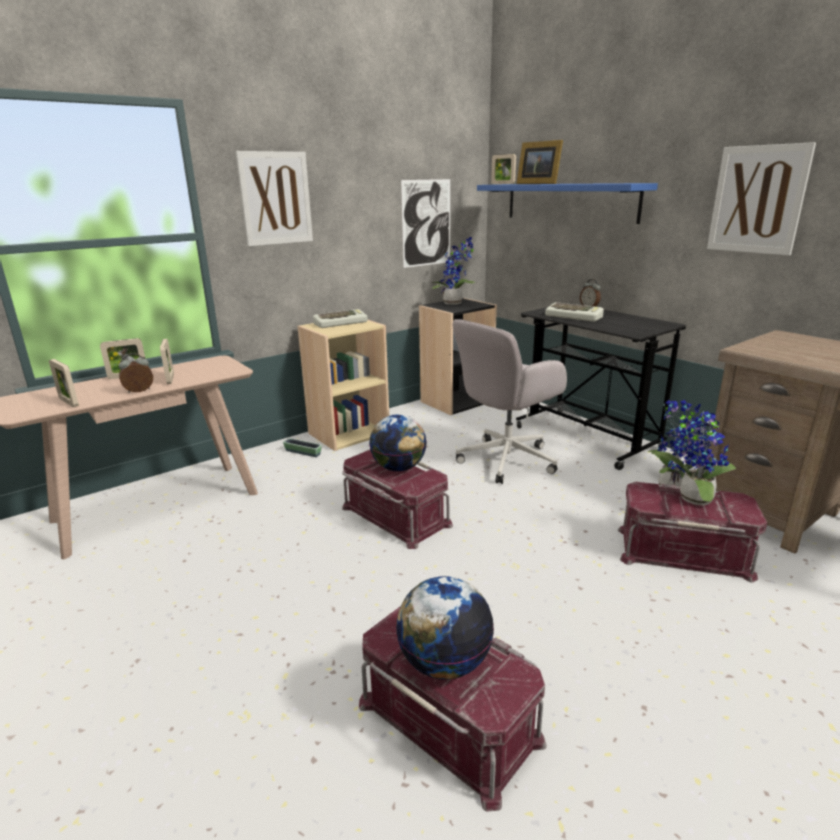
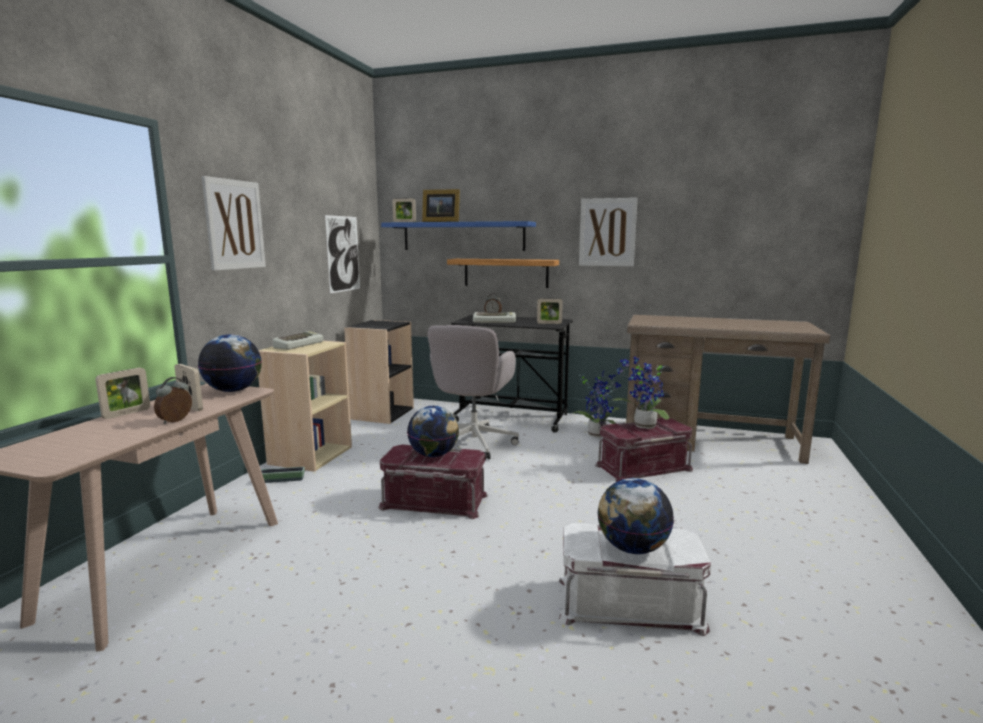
camera: 35 degrees left, 10 degrees down
(68, 402) = (100, 444): picture frame -> picture frame (549, 323)
(224, 367) = (233, 390): none -> globe
(450, 720) = (629, 602): red storage box -> white storage box
(455, 303) = (374, 323): potted plant -> none
(613, 253) = (506, 273): none -> shelf

